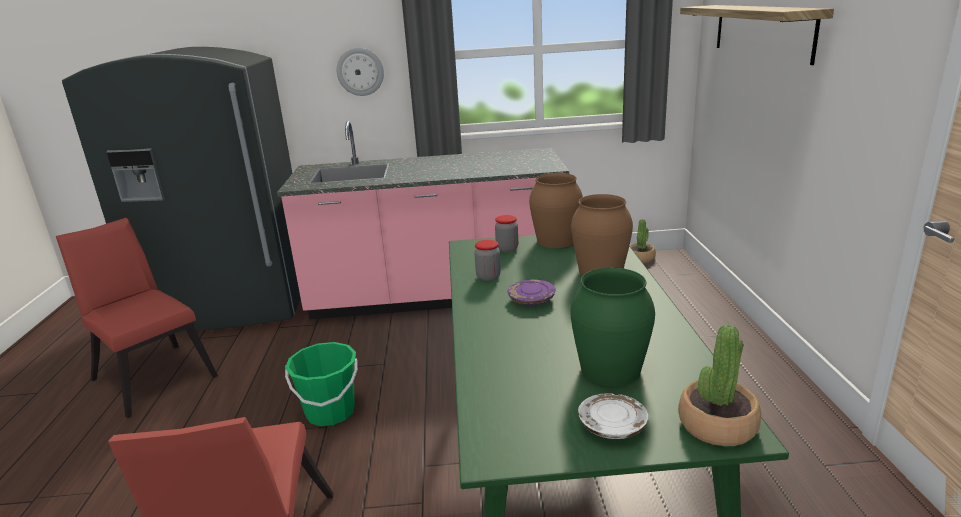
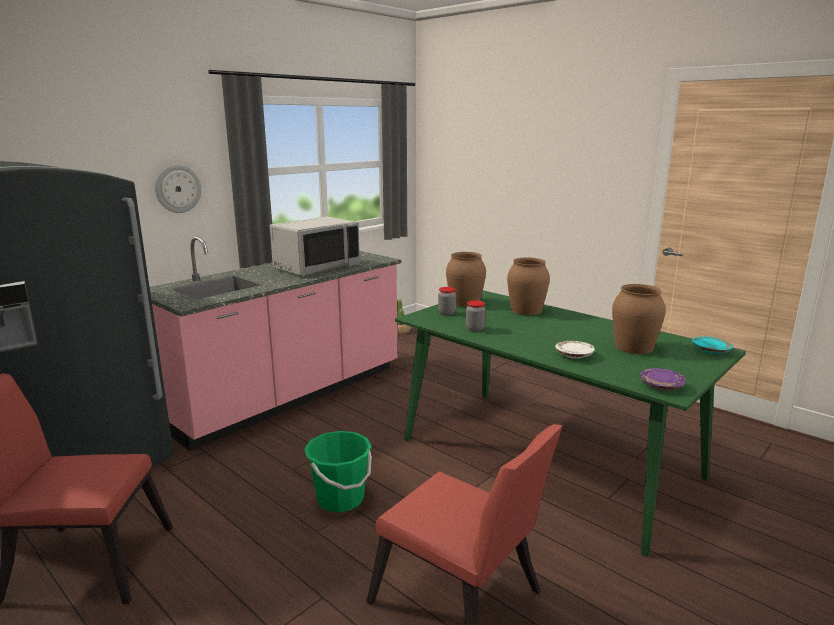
camera: 45 degrees left, 5 degrees down
(468, 166) = (316, 267): none -> grey microwave
(531, 300) = (528, 332): purple plate -> purple plate (662, 386)
(609, 369) = (633, 347): green vase -> brown vase
(612, 426) = (683, 365): white plate -> white plate (573, 355)
(717, 425) = (711, 351): potted plant -> turquoise plate
(761, 31) = (493, 154): shelf -> none

